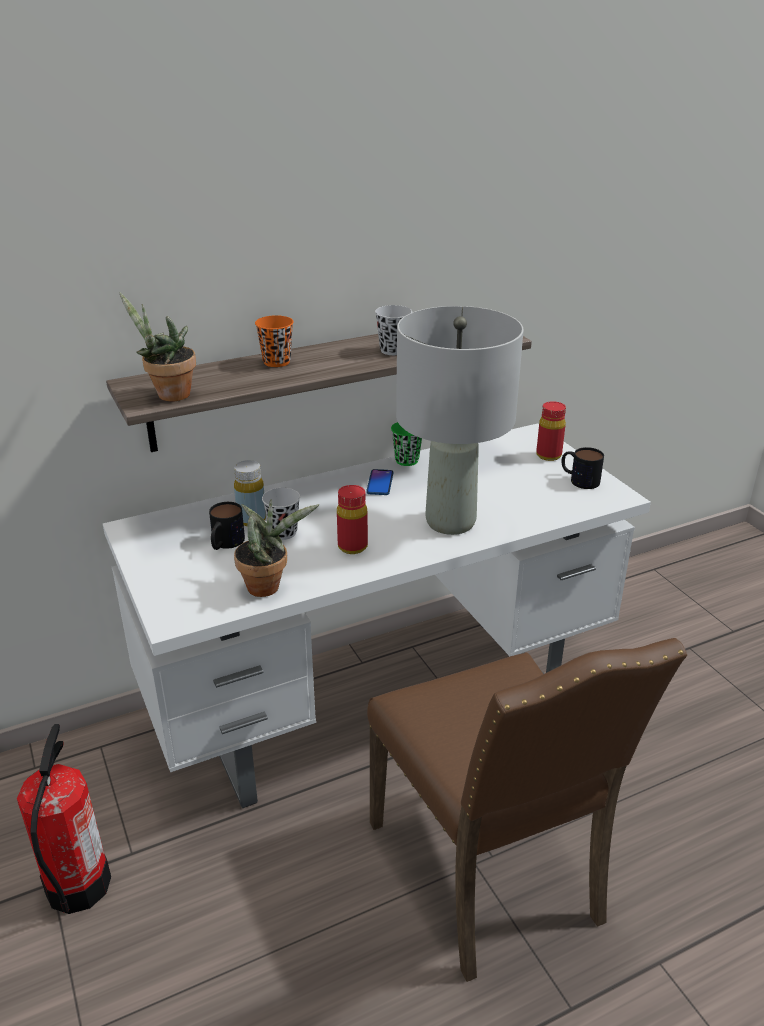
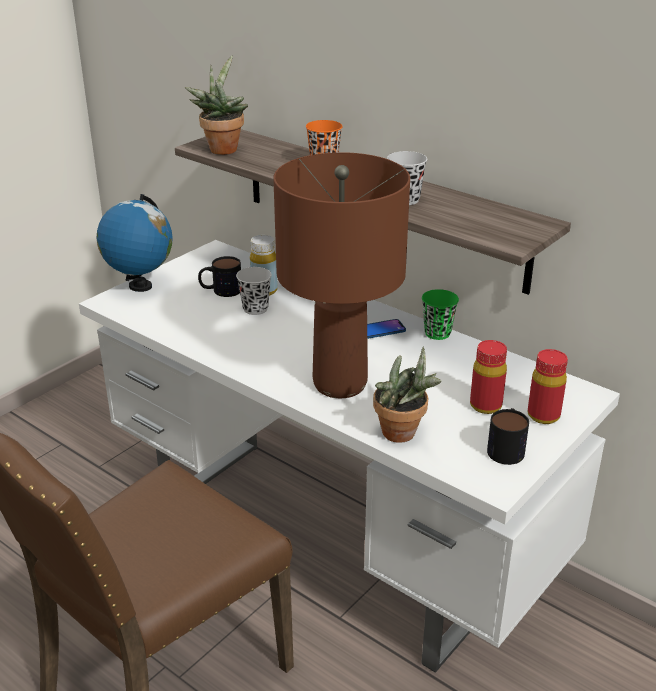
camera: 65 degrees right, 0 degrees up
(77, 886) = (62, 455): fire extinguisher -> none
(159, 592) = (140, 286): none -> globe
(268, 586) = (174, 324): potted plant -> potted plant (403, 434)
(352, 547) = (257, 345): red bottle -> red bottle (485, 405)
(450, 522) = (339, 384): grey table lamp -> brown table lamp

